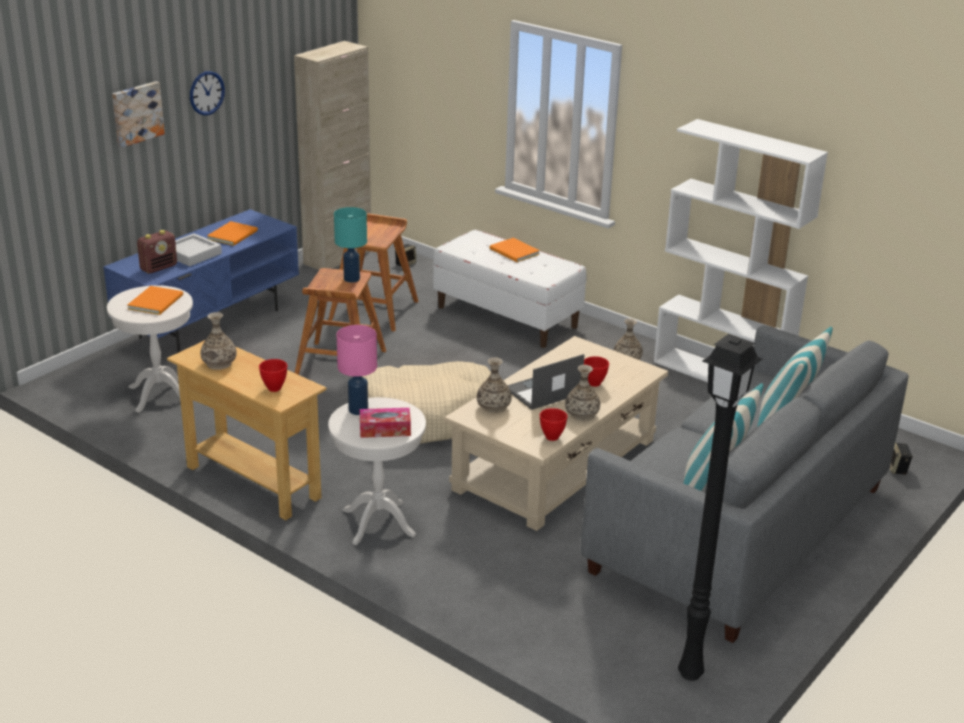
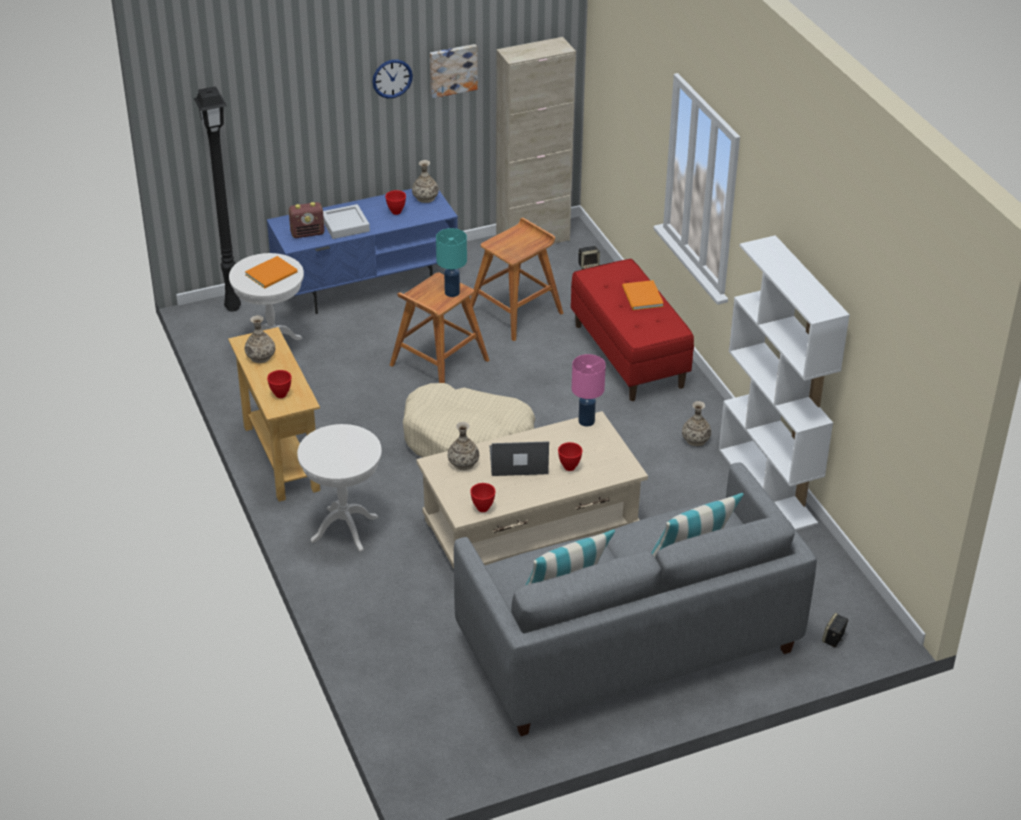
camera: 30 degrees right, 10 degrees up
(136, 113) = (312, 93): picture -> picture (452, 69)
(234, 235) = (396, 212): orange book -> red bowl
(359, 410) = (335, 434): pink table lamp -> pink table lamp (587, 421)
(385, 429) = (338, 460): tissue box -> none
(507, 317) = (629, 356): white bench -> red bench
(582, 415) = (528, 495): vase -> vase (425, 198)
(691, 675) = (463, 748): black floor lamp -> black floor lamp (232, 308)

